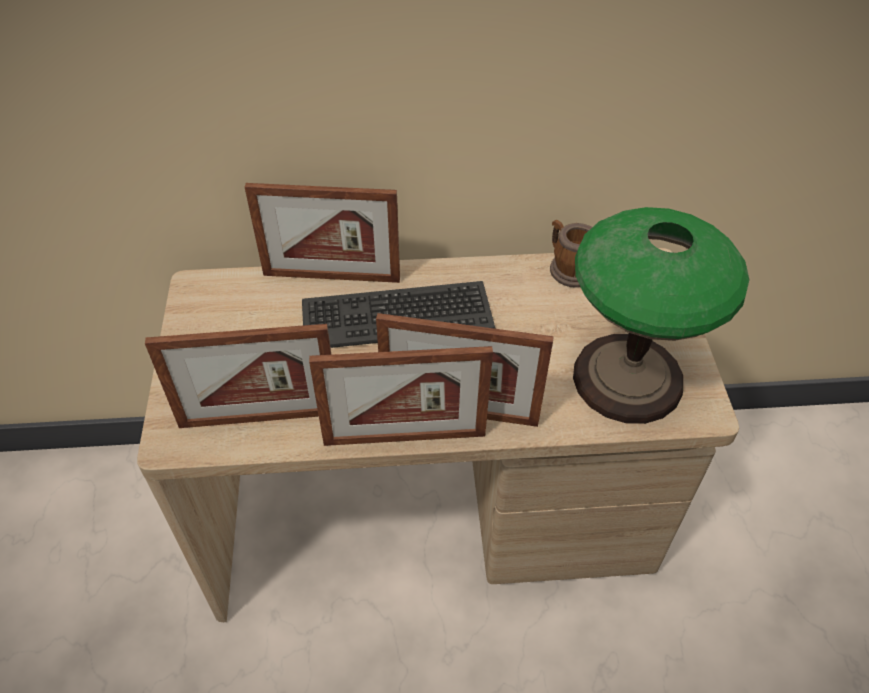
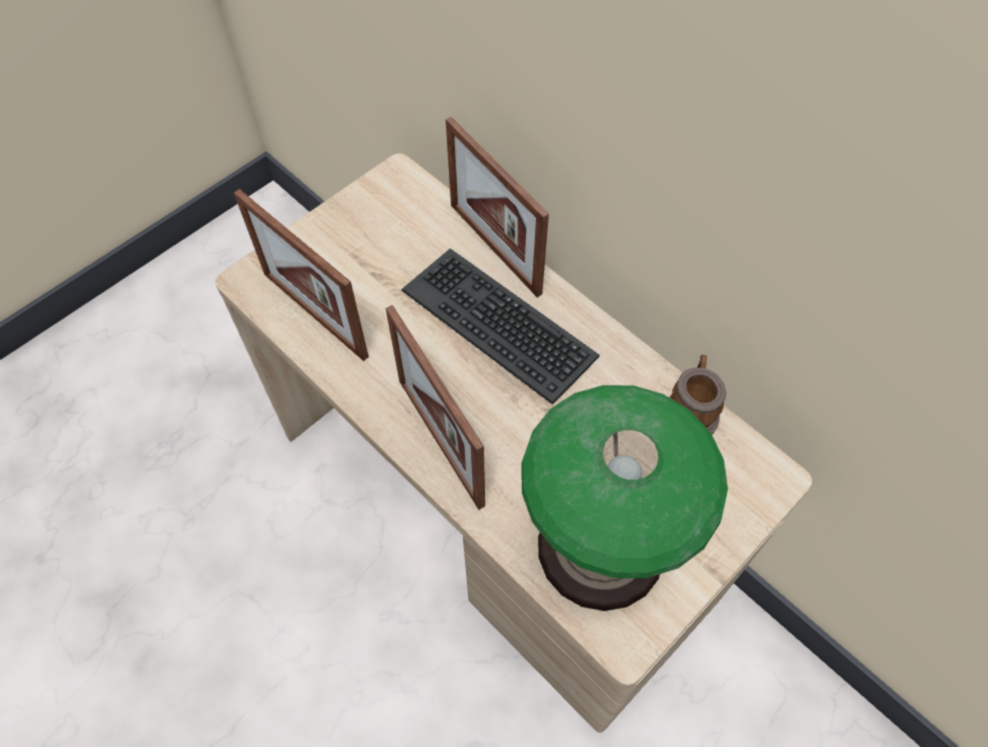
camera: 50 degrees right, 10 degrees up
(404, 438) = (380, 421): picture frame -> none

